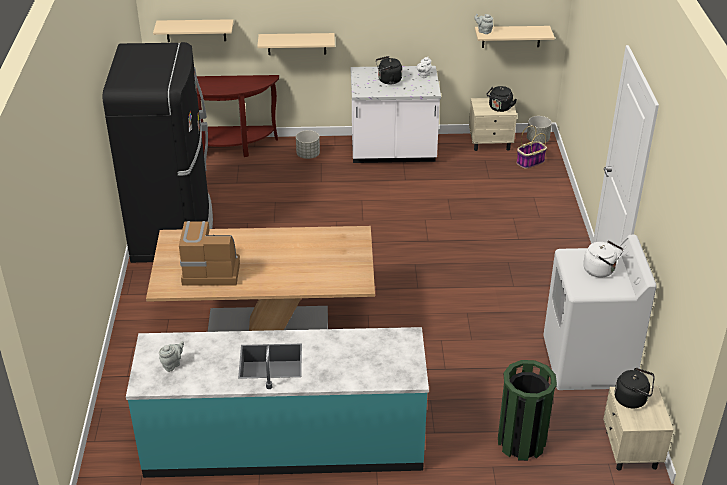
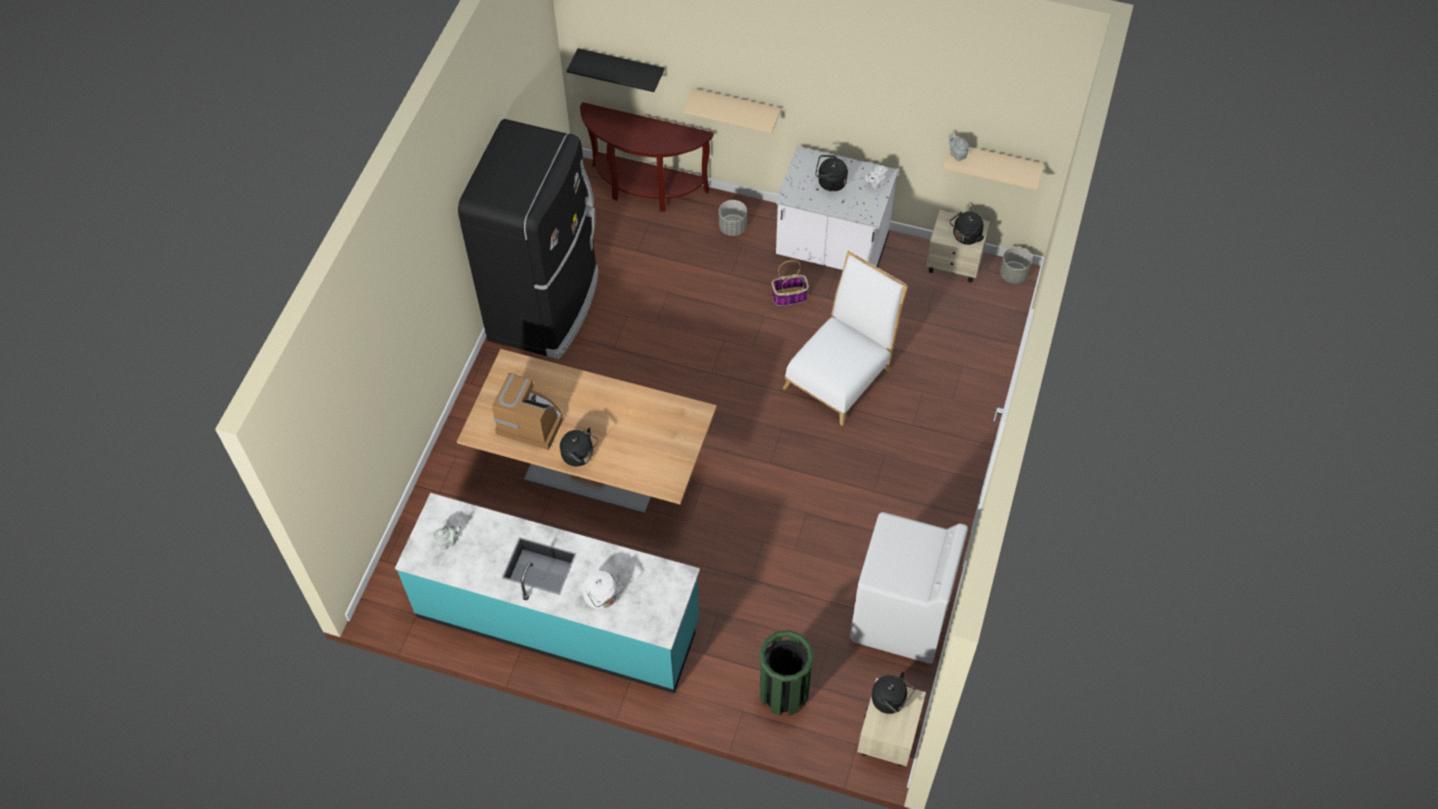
camera: 20 degrees right, 20 degrees up
(196, 30) = (621, 67): beige shelf -> black shelf
(267, 283) = (580, 456): none -> black kettle
(443, 221) = (841, 373): none -> white chair
(530, 162) = (986, 309): basket -> basket (789, 297)
(601, 270) = (910, 557): white kettle -> white kettle (603, 597)

